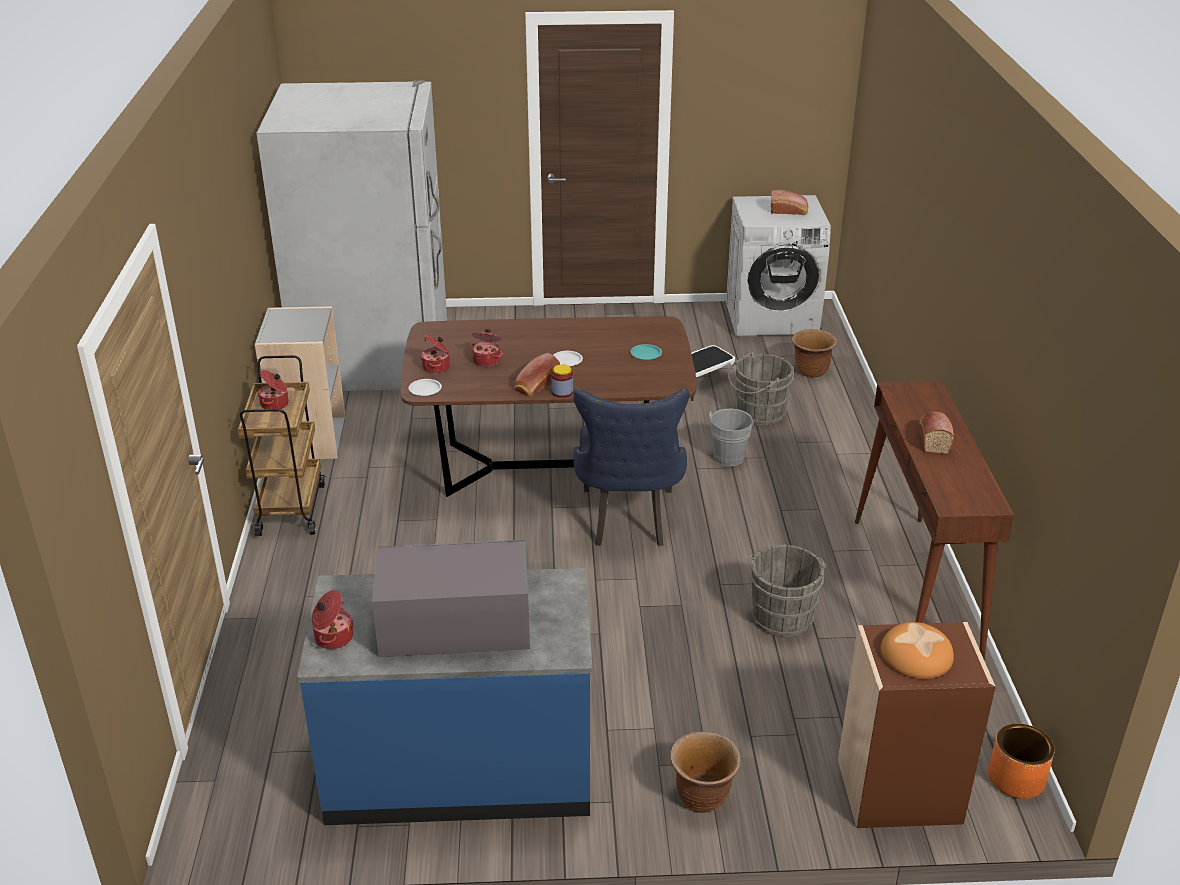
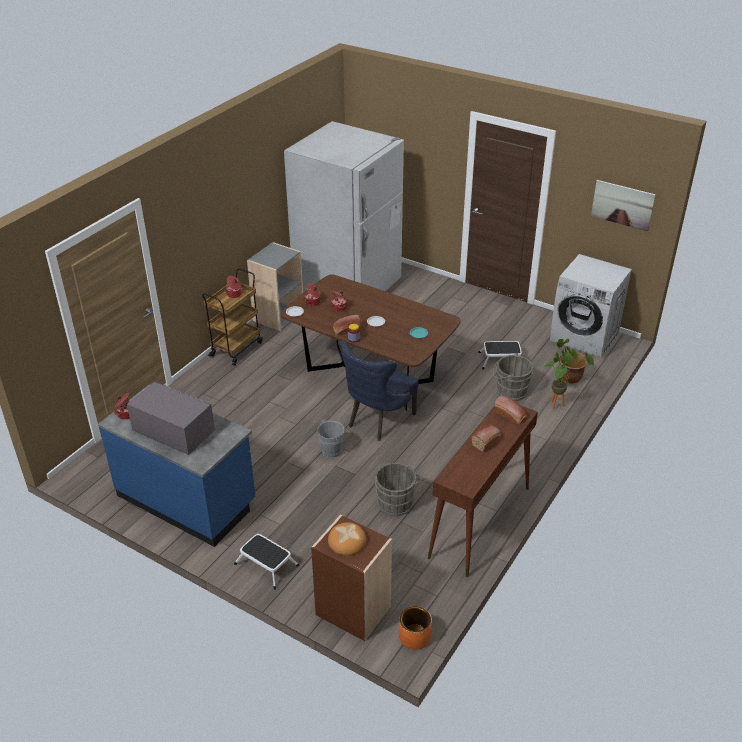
camera: 35 degrees right, 5 degrees up
(702, 796) = (266, 564): brown planter -> black step ladder
(729, 455) = (467, 408): grey bucket -> grey bucket (333, 450)
(789, 211) = (600, 274): bread -> bread (511, 415)
(790, 100) = (622, 205): none -> picture
(833, 405) = (558, 404): none -> potted plant

